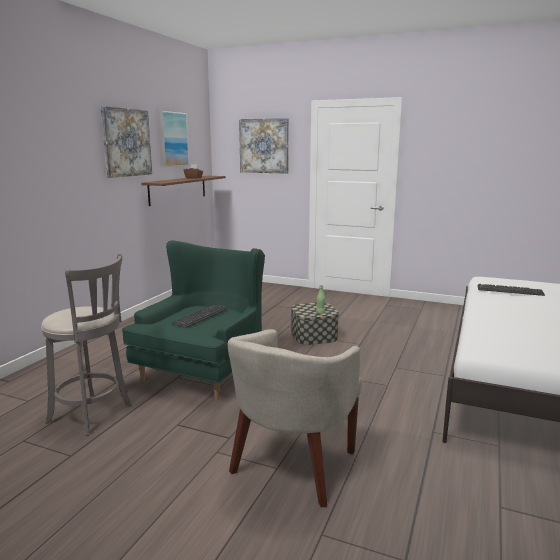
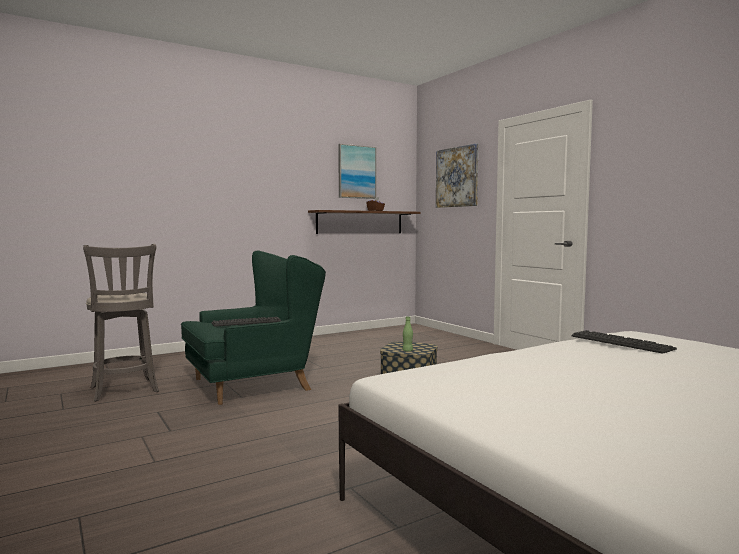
camera: 35 degrees right, 10 degrees down
(126, 142) = (292, 171): picture -> none
(293, 466) = (168, 465): beige armchair -> none

